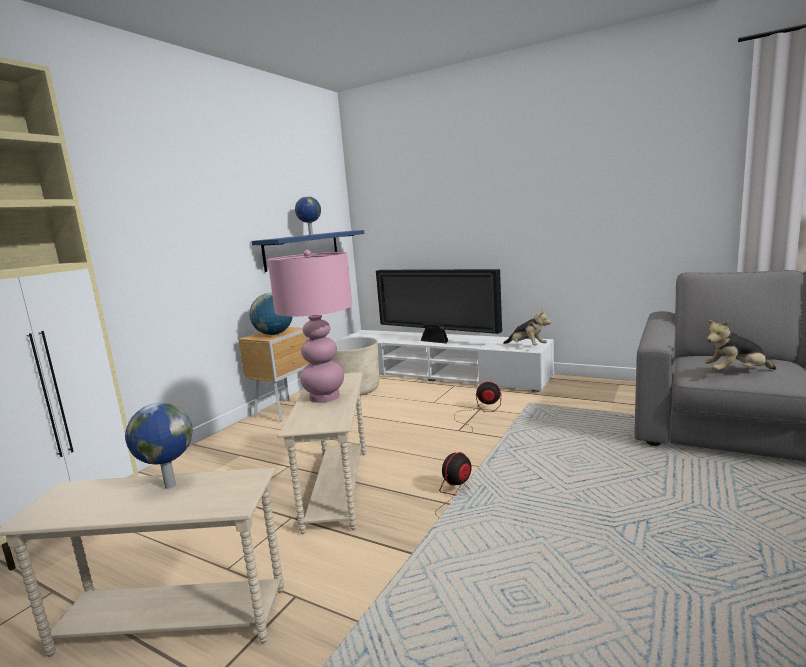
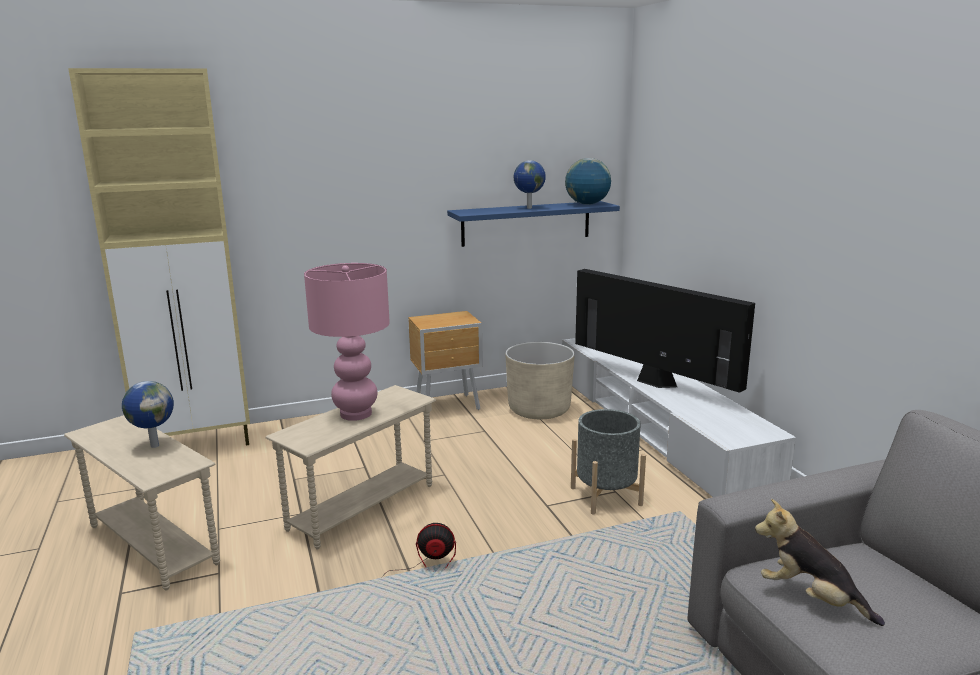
camera: 40 degrees right, 5 degrees up
(274, 334) = (441, 321): globe -> globe (587, 204)
(437, 341) = (653, 382): television -> television turned 150 degrees clockwise
(480, 412) = (606, 496): fan -> grey planter
(526, 347) = (732, 434): plush toy -> none

